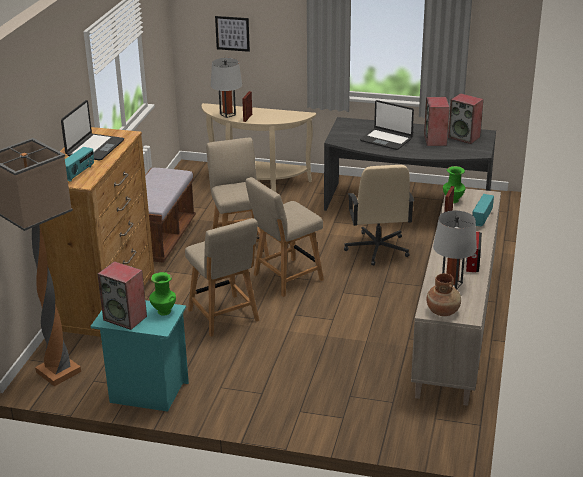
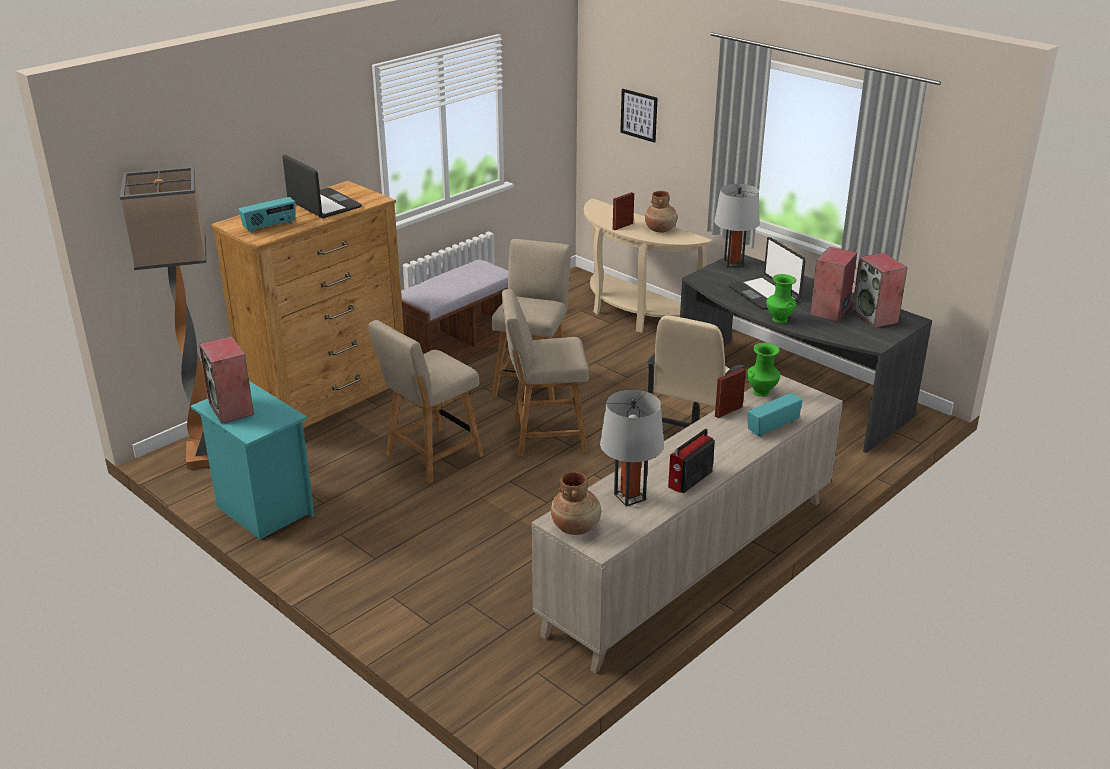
camera: 30 degrees right, 0 degrees up
(94, 148) = (323, 205): laptop -> laptop turned 90 degrees counterclockwise
(163, 311) = (276, 415): green vase -> green vase (779, 319)
(225, 317) = (430, 457): beige chair -> beige chair turned 45 degrees clockwise
(227, 114) = (604, 217): grey table lamp -> grey table lamp (733, 263)
(275, 114) = (660, 229): none -> brown vase

